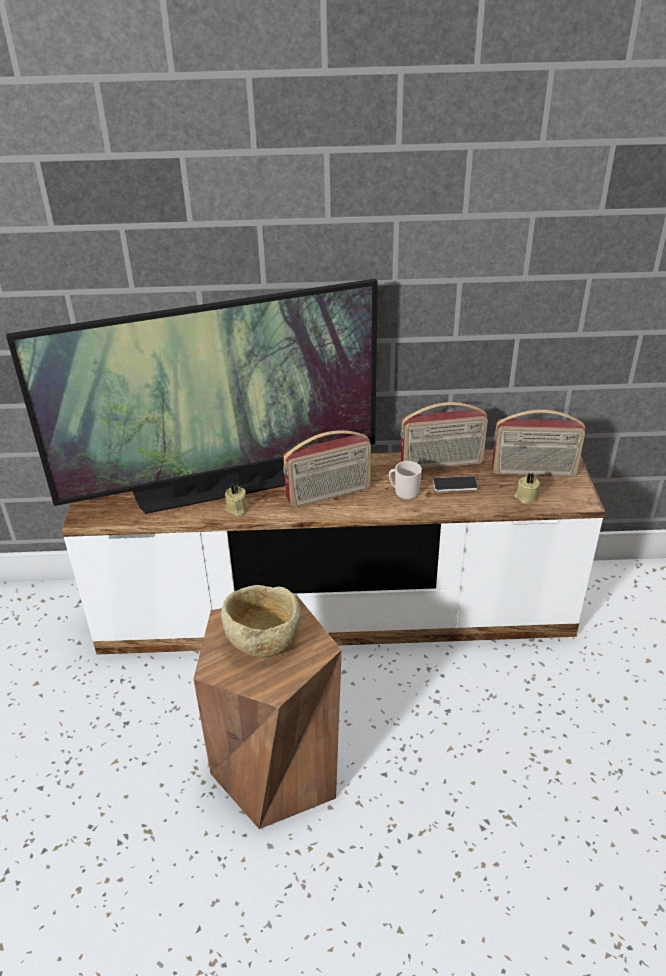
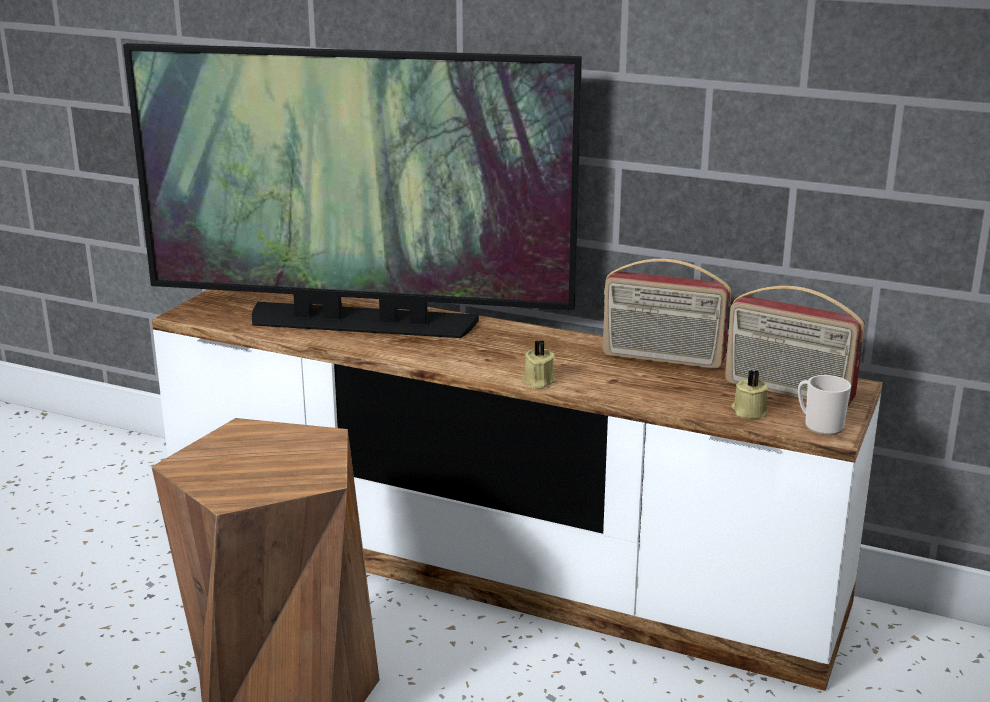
camera: 25 degrees right, 15 degrees down
(236, 509) = (357, 343): beige candle -> beige candle (538, 381)
(263, 641) = (263, 457): beige bowl -> none
(329, 494) = (482, 354): radio -> none
(404, 492) = (581, 372): mug -> mug (819, 425)
(455, 485) = (659, 380): phone -> none

